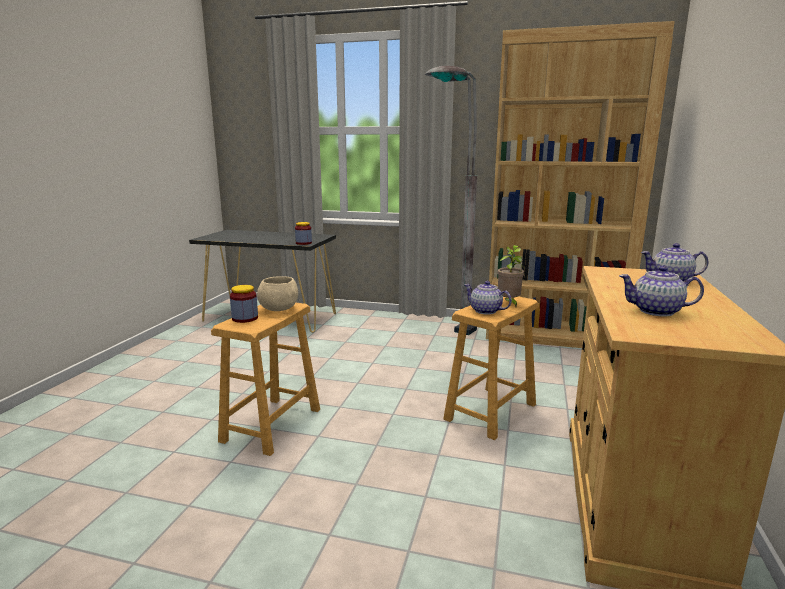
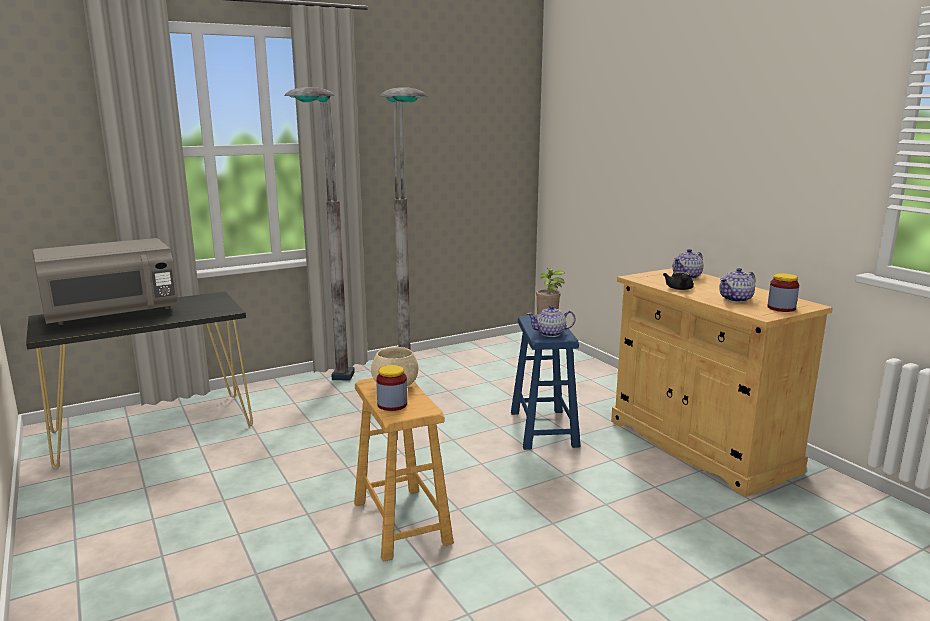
camera: 45 degrees left, 0 degrees up
(254, 235) = (112, 314): none -> grey microwave
(303, 243) = (224, 310): jar -> jar (781, 308)
(390, 329) = (332, 393): none -> grey floor lamp
(491, 412) = (544, 429): brown stool -> blue stool
(553, 336) = (482, 351): brown bookcase -> none
(616, 287) = (679, 289): none -> black teapot

